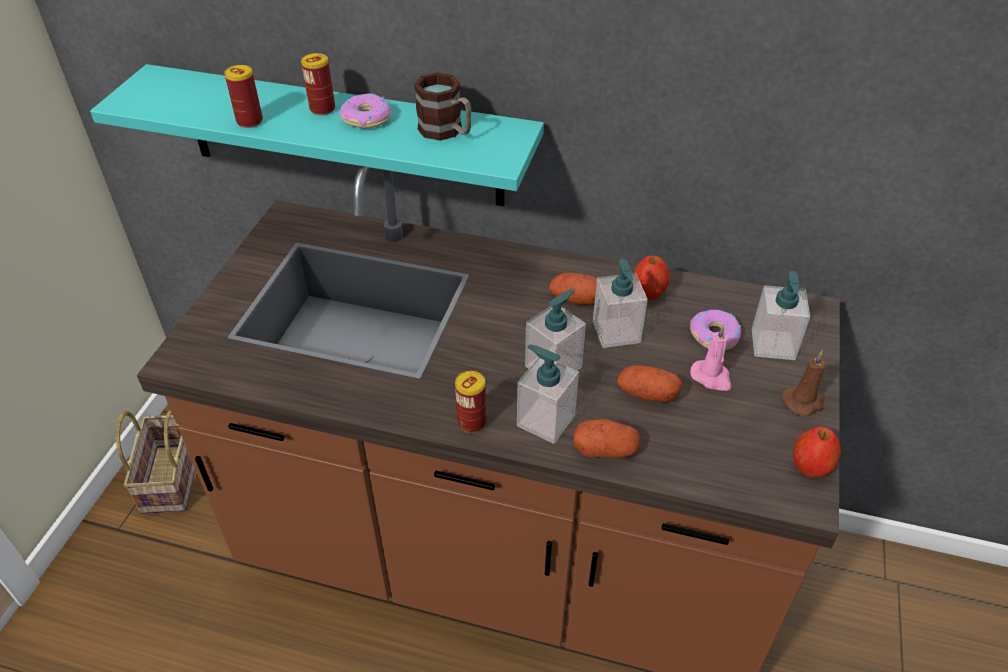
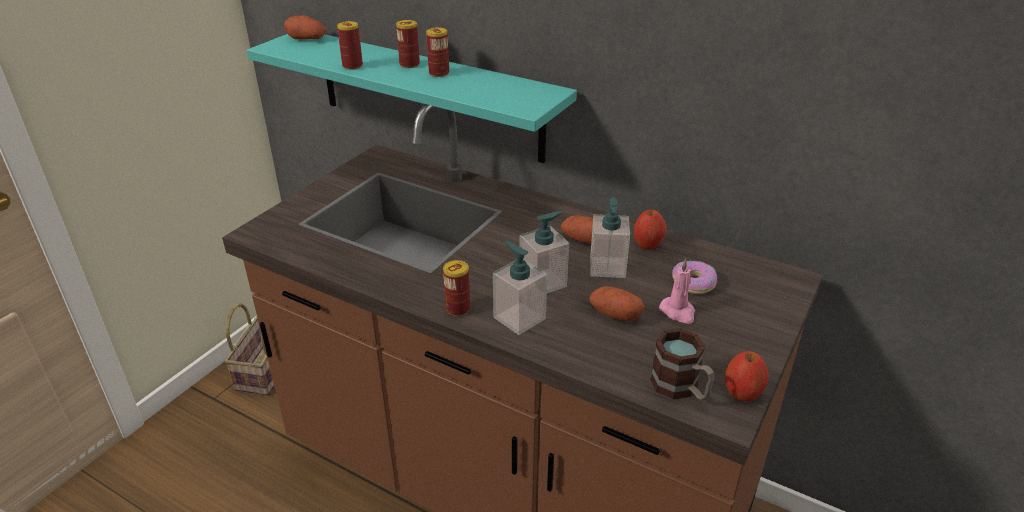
camera: 15 degrees right, 10 degrees down
(366, 118) = (439, 73): donut -> can
(447, 132) = (496, 87): mug -> mug (681, 389)
(605, 449) = (561, 347): potato -> potato (307, 39)
(773, 344) = (745, 297): soap dispenser -> none
(804, 401) = (757, 343): brown candle -> none

